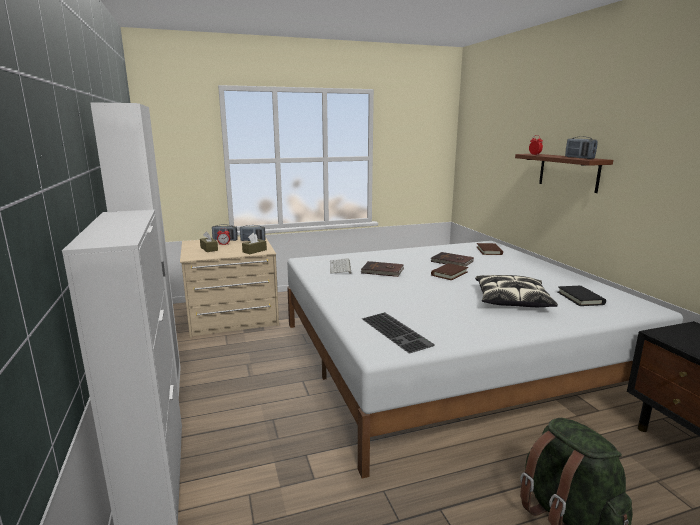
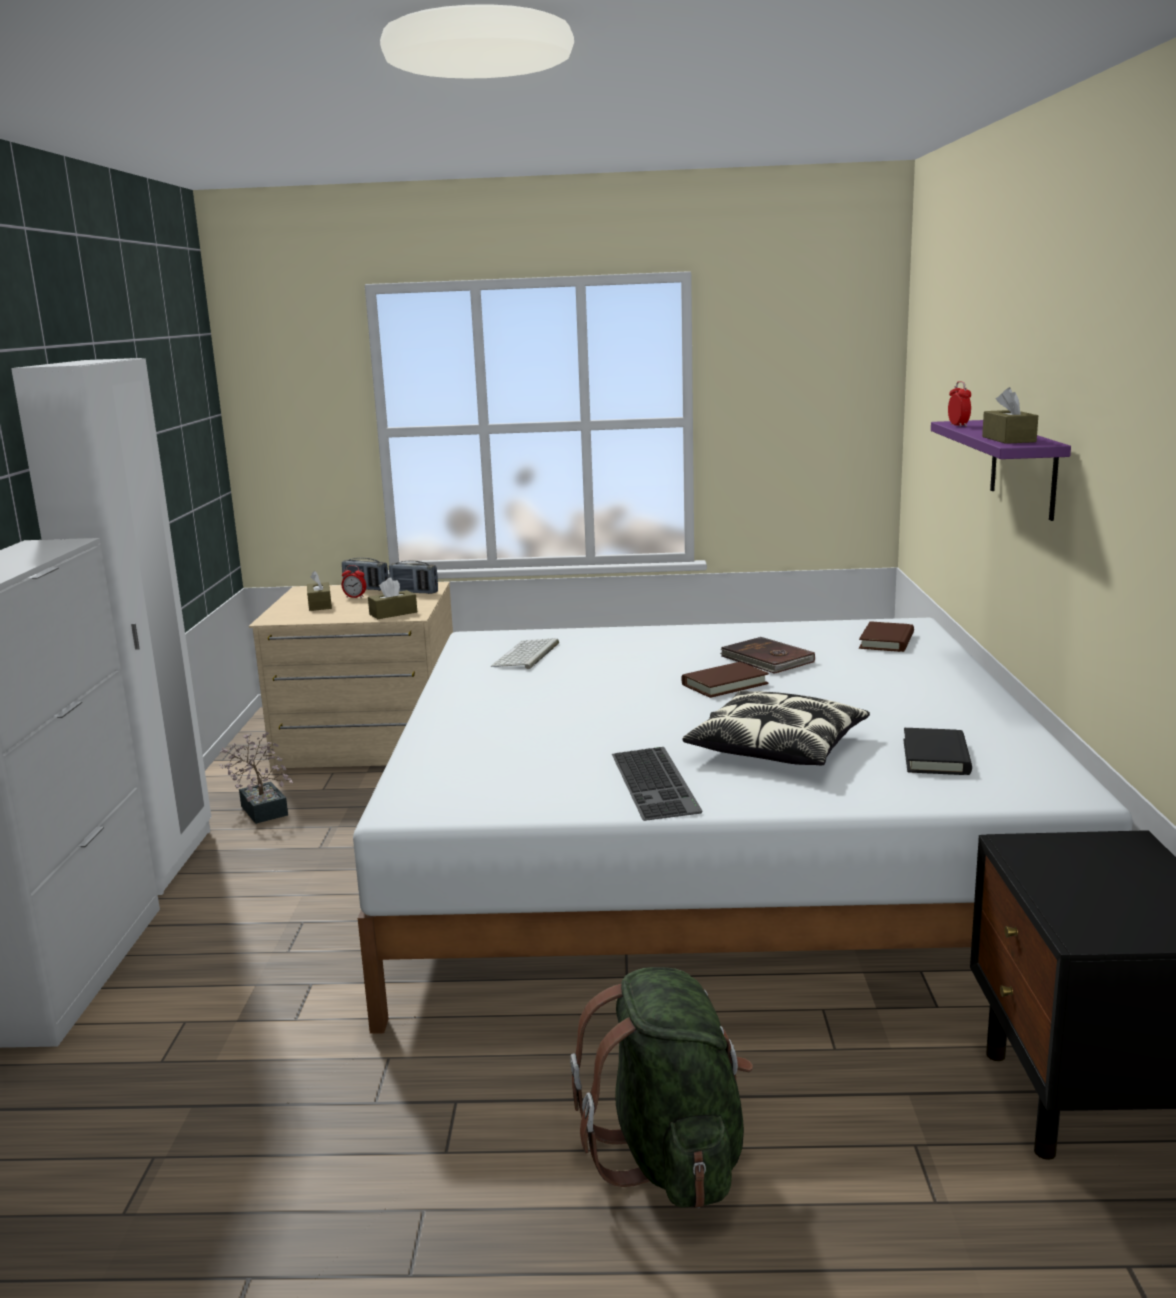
camera: 20 degrees right, 0 degrees up
(201, 358) = (263, 808): none -> potted plant
(382, 271) = (596, 669): brown book -> none
(397, 331) = (478, 781): keyboard -> keyboard (657, 783)
(568, 172) = (1023, 468): brown shelf -> purple shelf
(579, 158) = (1008, 439): radio -> brown tissue box

